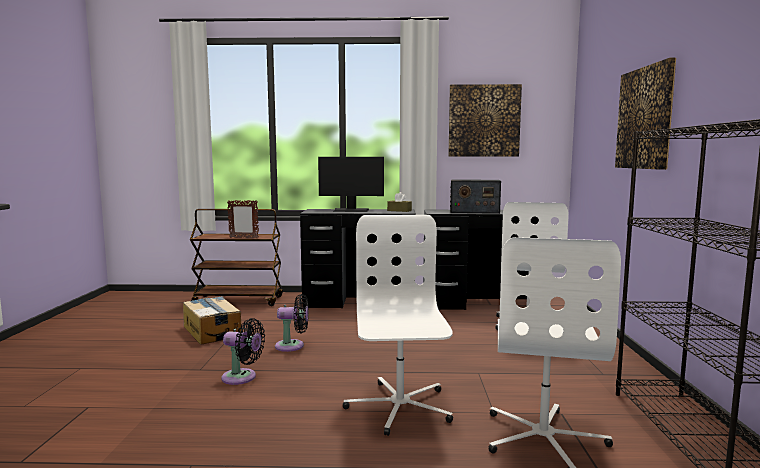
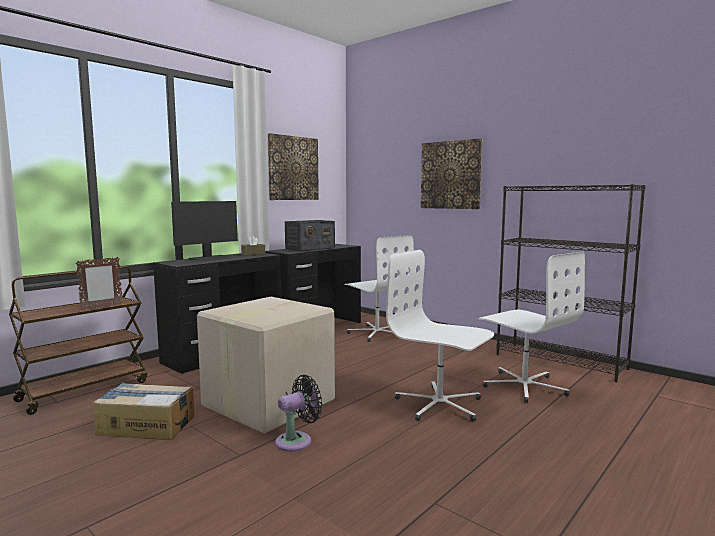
camera: 50 degrees left, 0 degrees up
(293, 346) = (267, 403): black fan -> cardboard box

